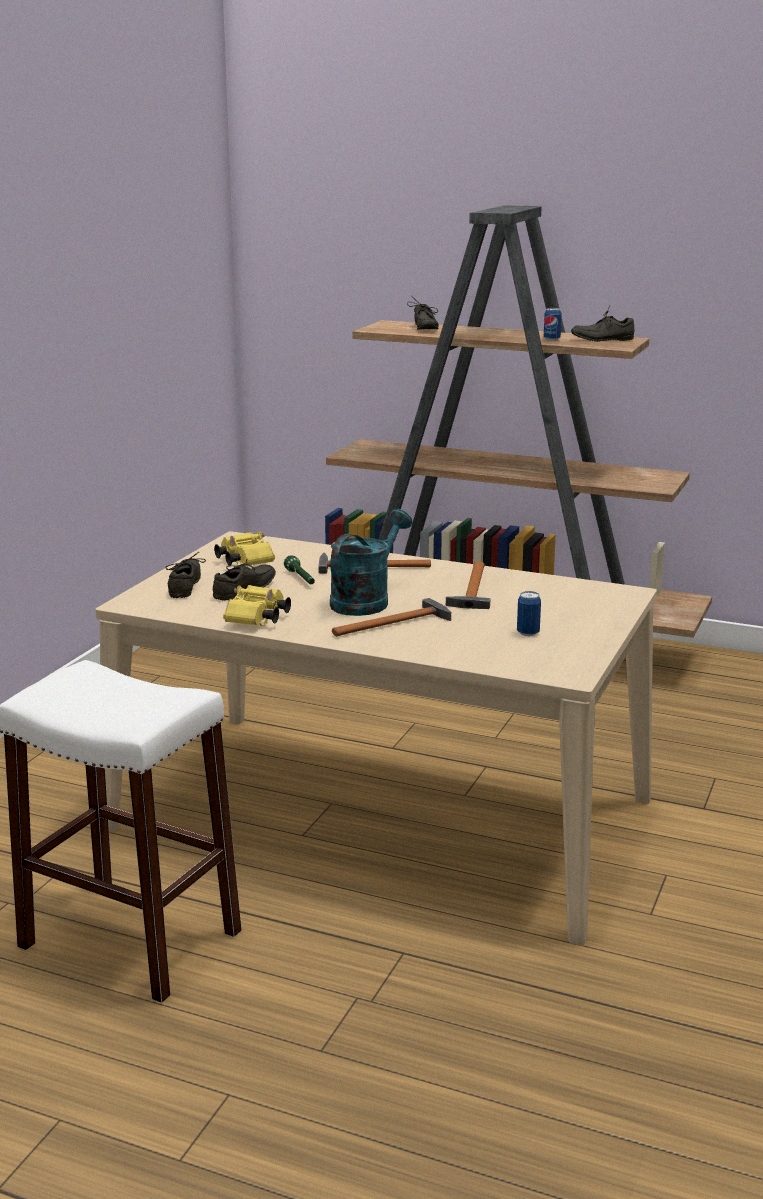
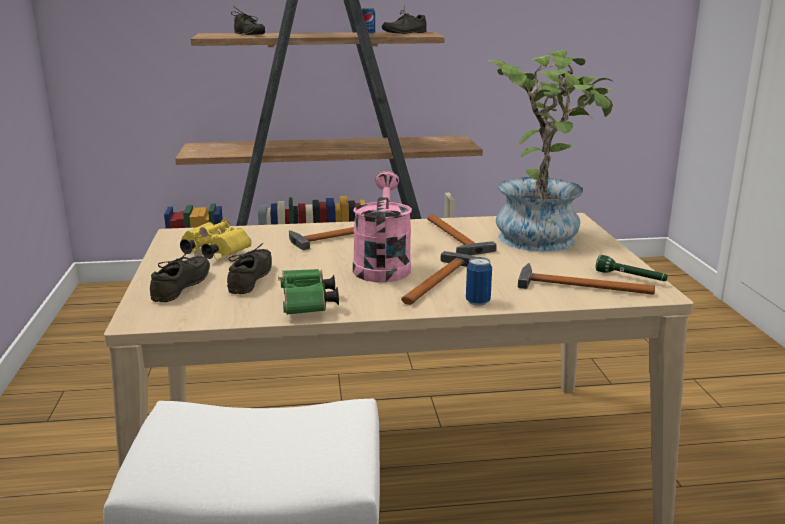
camera: 30 degrees left, 0 degrees up
(187, 585) = (184, 287): grey shoe -> grey shoe turned 45 degrees clockwise
(257, 620) = (307, 306): yellow binoculars -> green binoculars
(301, 579) = (292, 258): green flashlight -> green flashlight (630, 278)
(365, 600) = (382, 265): turquoise watering can -> pink watering can
(508, 654) = (577, 285): none -> hammer
(528, 633) = (559, 264): can -> can (478, 302)
(566, 603) = (543, 235): none -> potted plant

